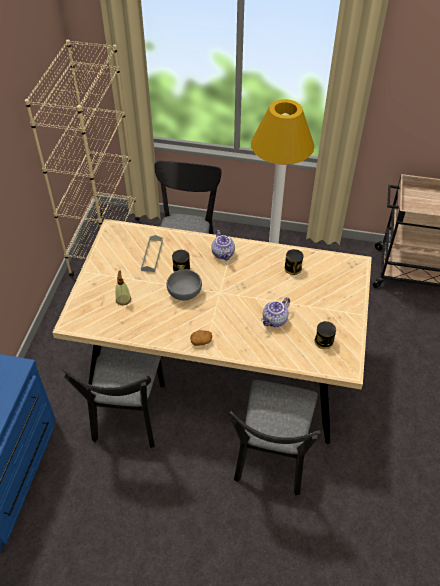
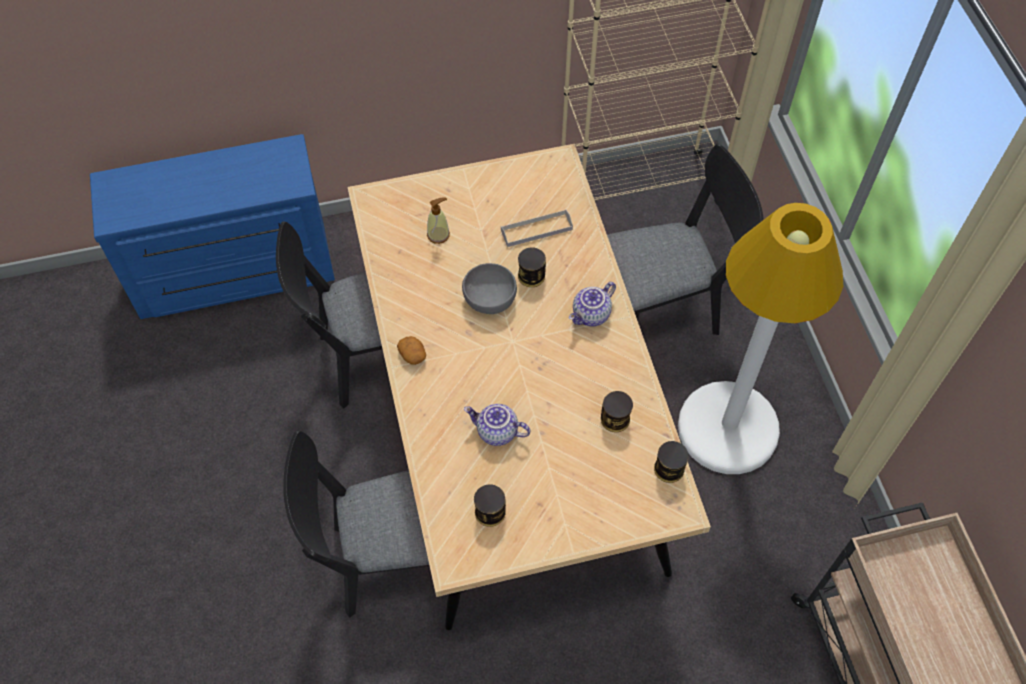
camera: 65 degrees right, 10 degrees up
(332, 259) = (669, 469): none -> can

